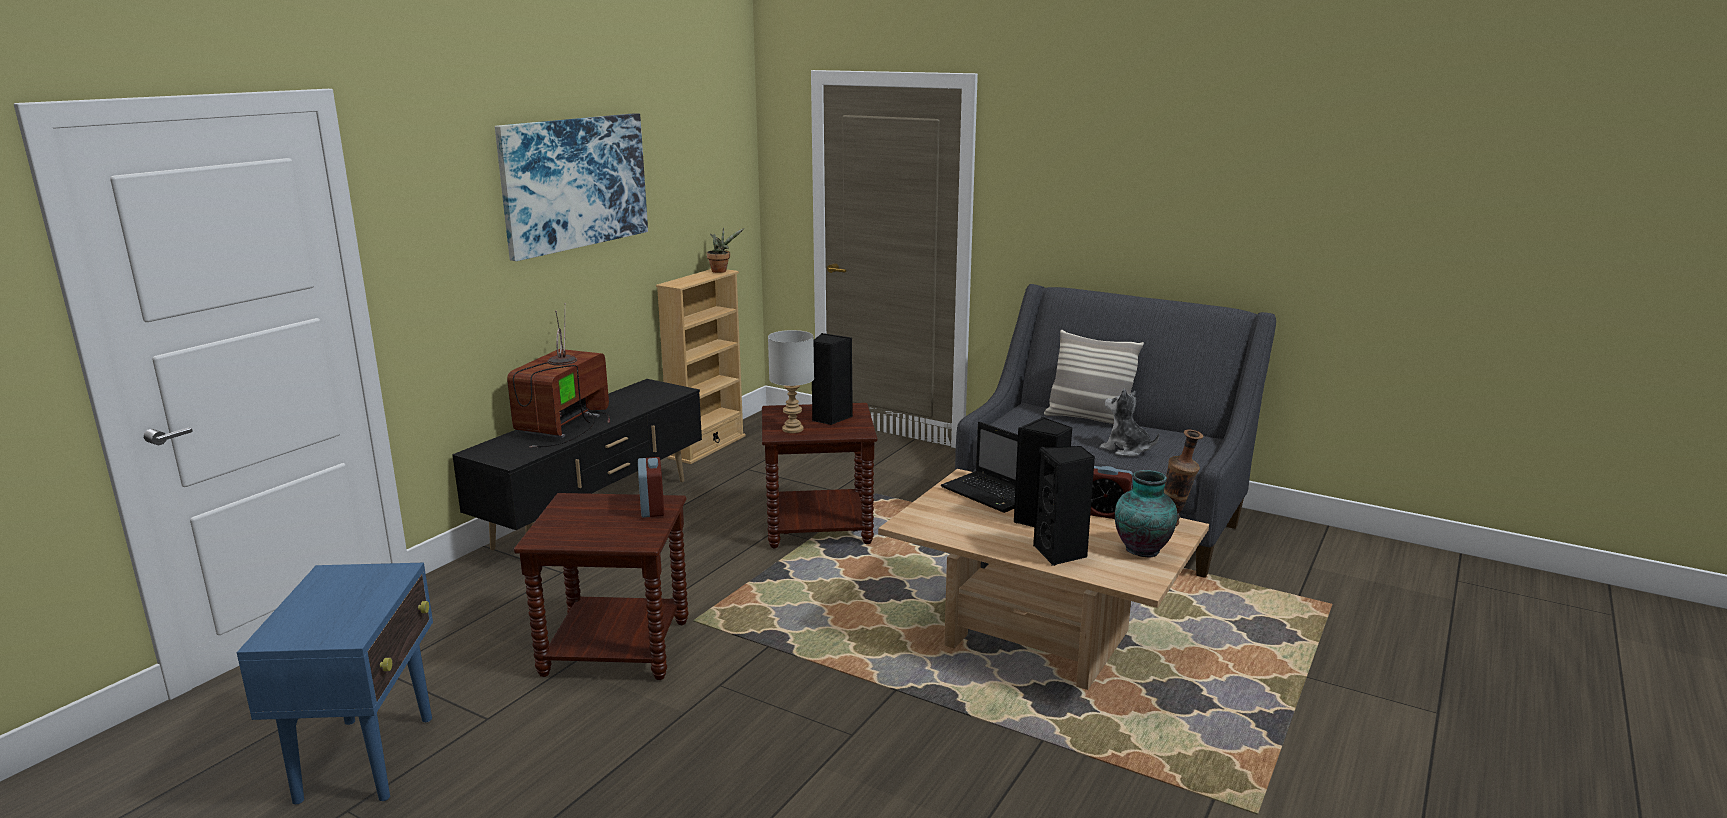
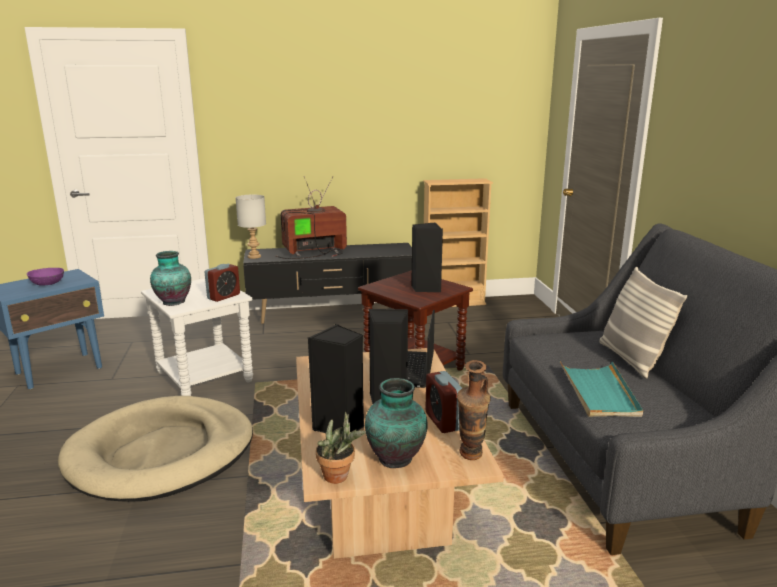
camera: 50 degrees right, 0 degrees up
(347, 599) = (47, 283): none -> purple bowl
(574, 183) = (358, 101): picture -> none
(610, 539) = (172, 302): none -> vase
(617, 648) = (205, 377): brown side table -> white side table
(721, 271) = (481, 180): potted plant -> potted plant (339, 477)
(769, 731) = (162, 453): none -> beige dog bed
(792, 429) = (389, 286): grey table lamp -> grey table lamp (254, 256)
(1126, 450) = (599, 392): plush toy -> turquoise tray

